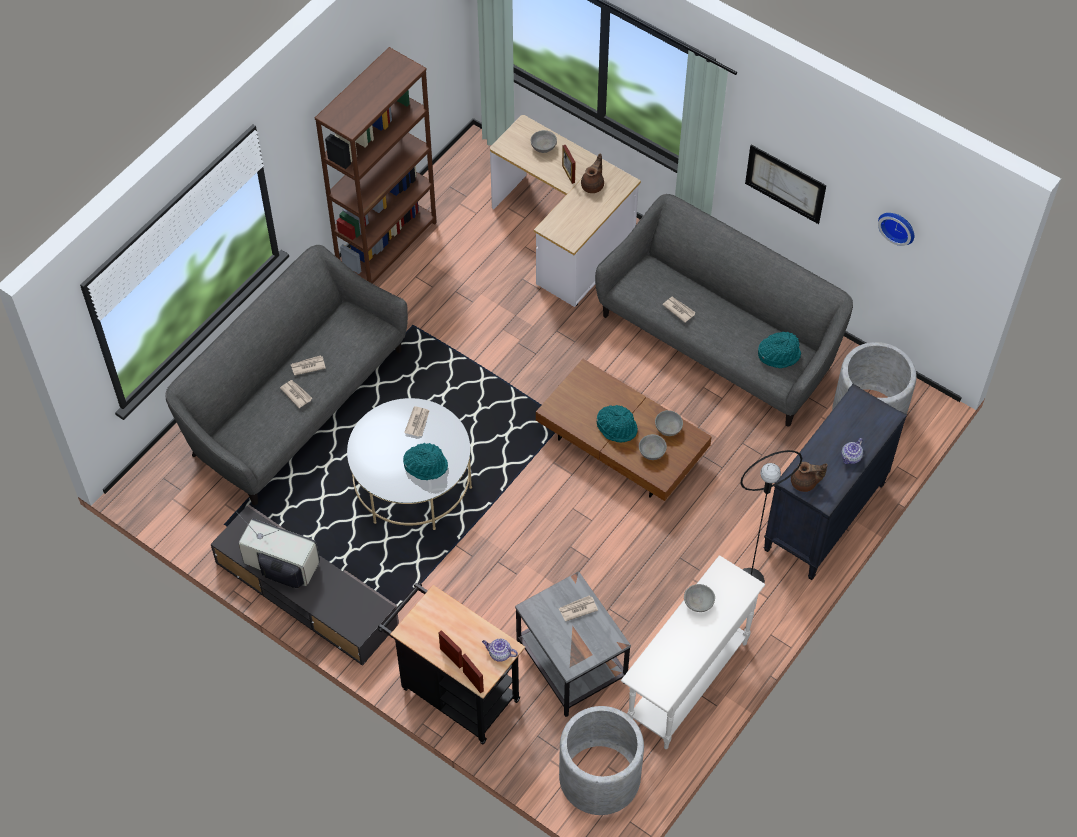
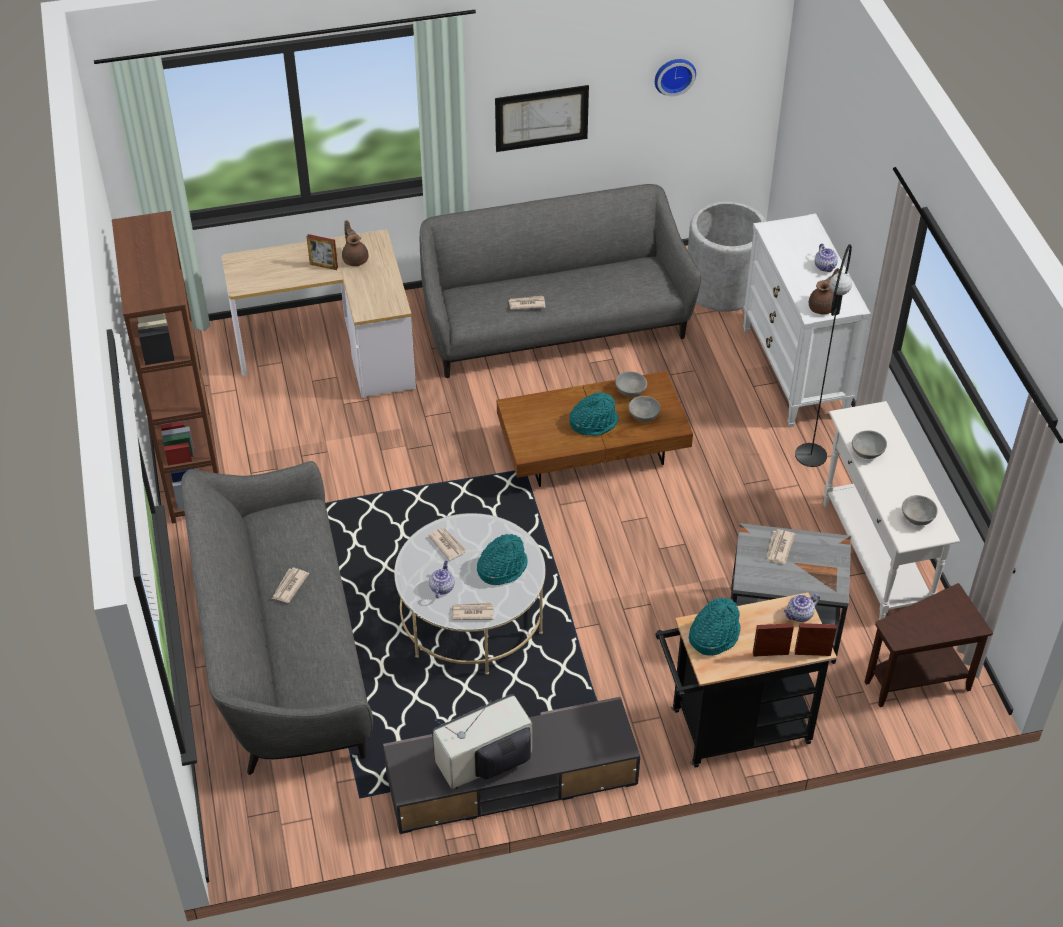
camera: 50 degrees left, 10 degrees down
(296, 394) = (311, 615): newspaper -> newspaper (472, 612)
(380, 445) = (441, 587): none -> teapot
(543, 147) = (275, 263): grey bowl -> grey bowl (916, 519)
(599, 778) = (919, 679): grey planter -> brown side table
(779, 354) = (640, 275): turquoise hat -> turquoise hat (713, 635)
(824, 518) = (794, 373): black dresser -> white dresser

